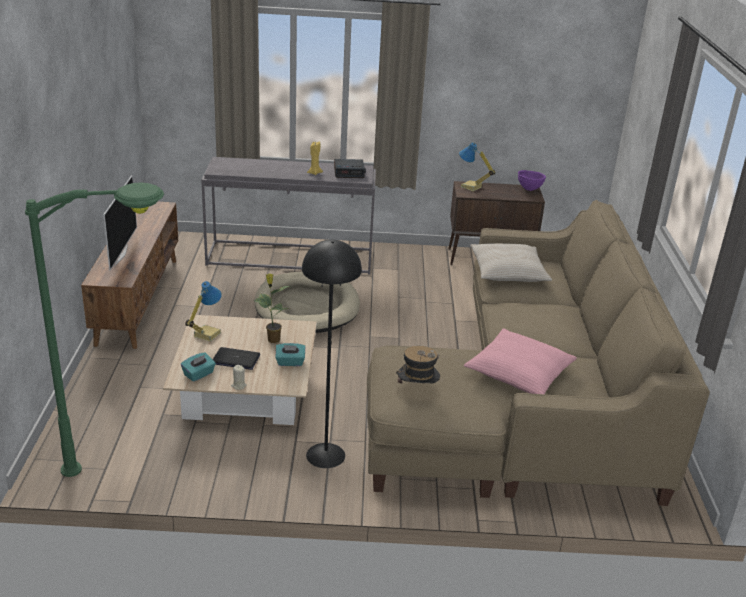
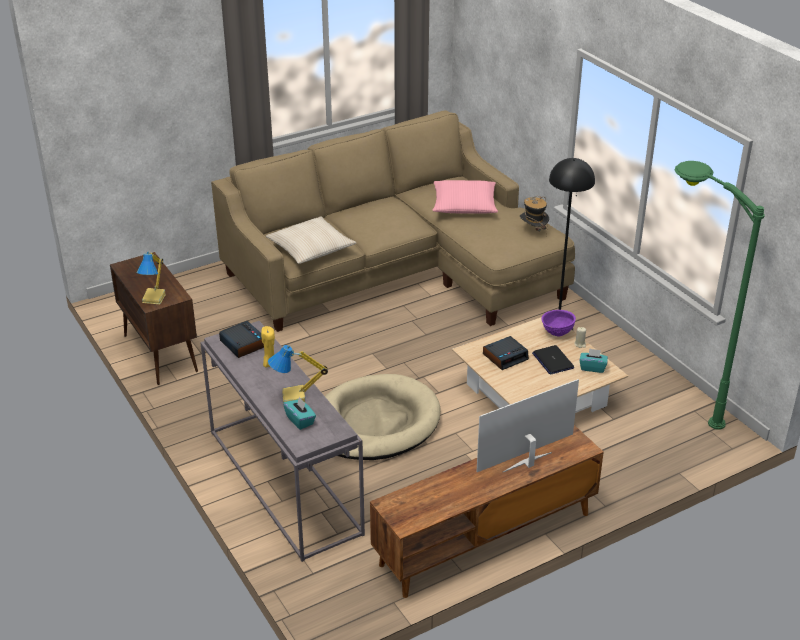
camera: 120 degrees left, 5 degrees up
(206, 334) = (541, 392): table lamp -> table lamp (294, 398)
(273, 339) = (505, 356): potted plant -> alarm clock
(290, 362) = (523, 335): turquoise tissue box -> turquoise tissue box (300, 420)
(529, 189) = (127, 266): purple bowl -> purple bowl (557, 333)

